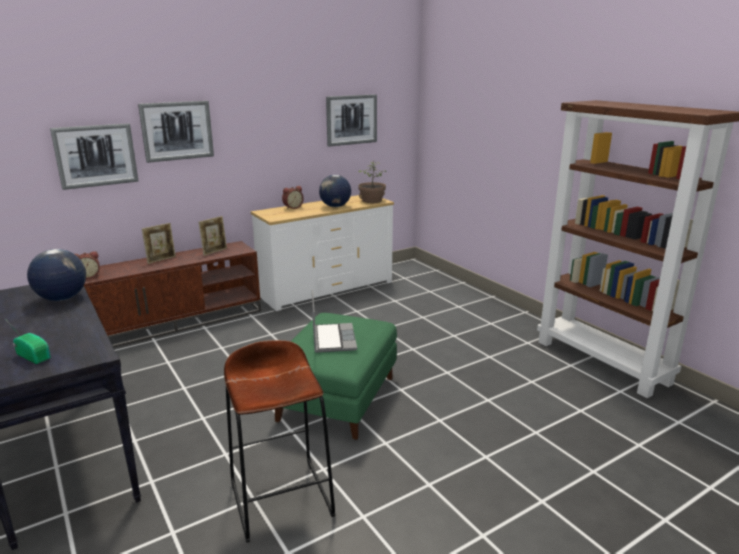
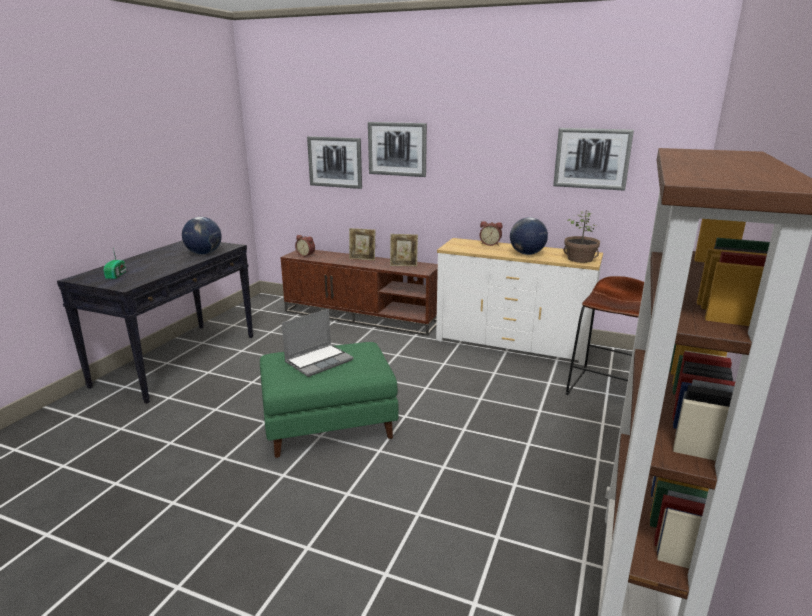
camera: 55 degrees right, 0 degrees up
(281, 498) = (176, 454): brown stool -> brown stool (605, 390)

